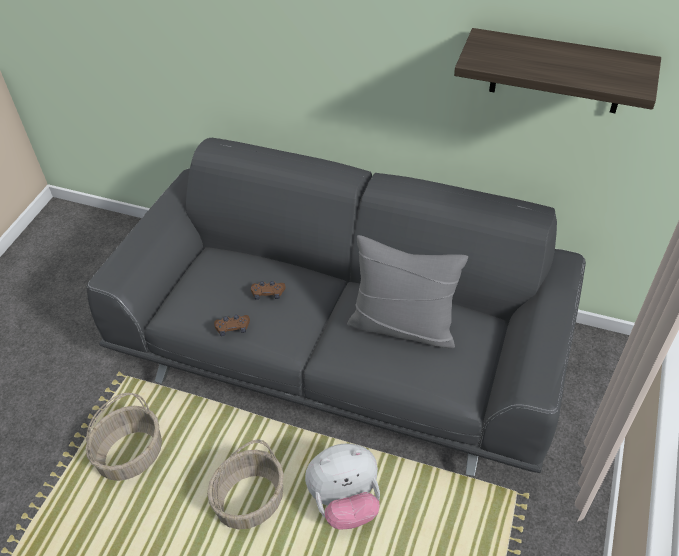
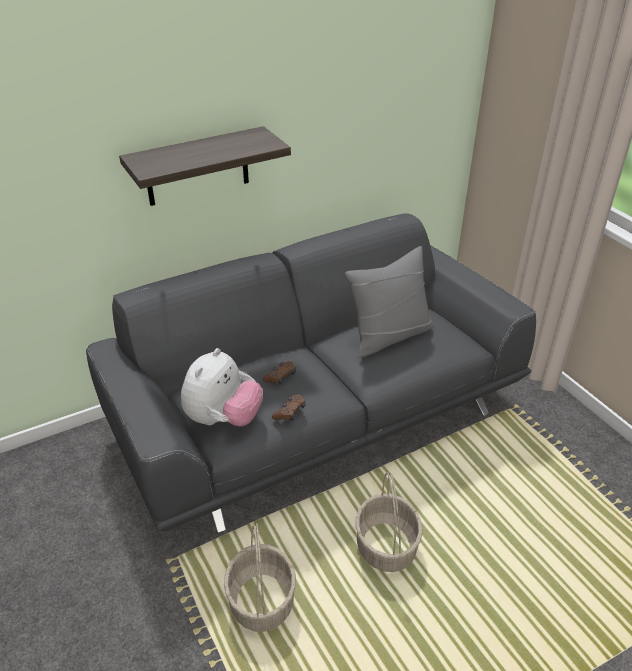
camera: 50 degrees left, 10 degrees down
(345, 501) = (439, 492): plush toy -> plush toy (223, 419)
(557, 72) = (387, 103): shelf -> shelf (197, 167)

